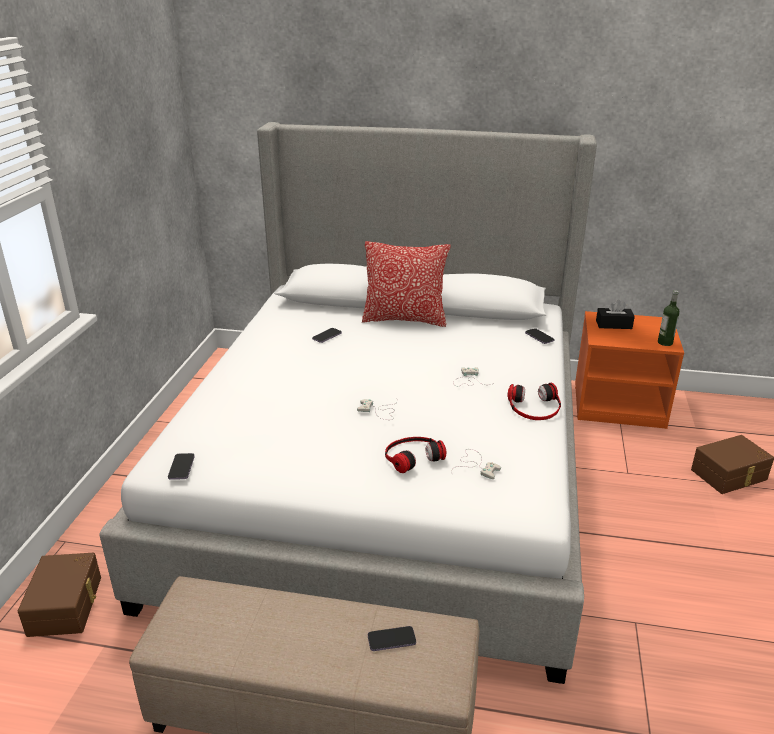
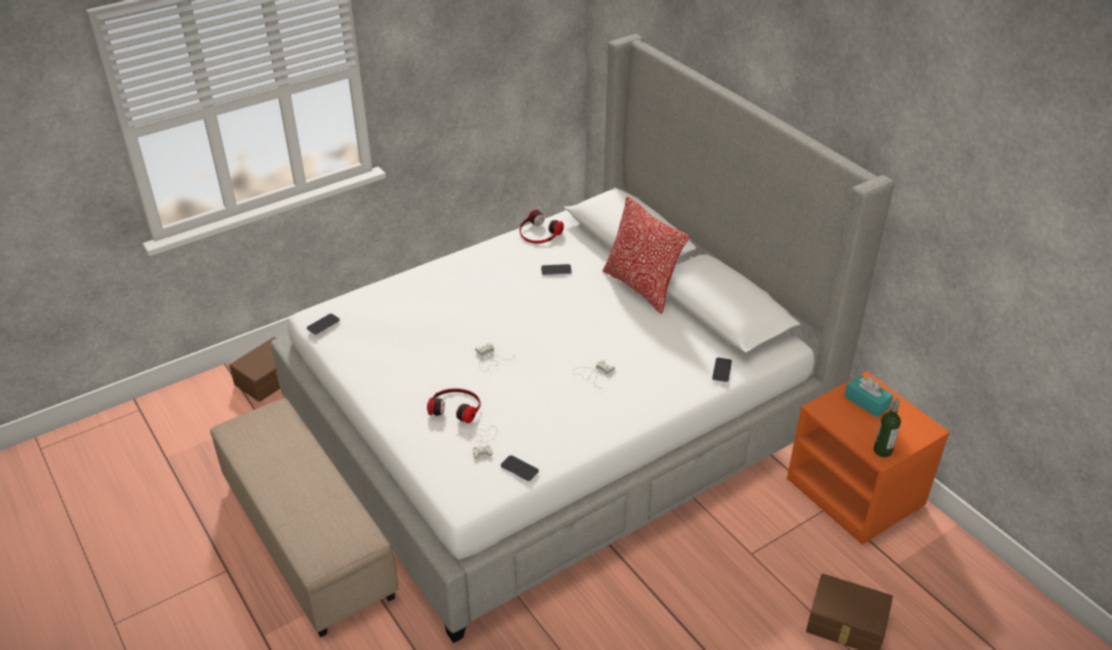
camera: 45 degrees right, 10 degrees up
(391, 640) = (328, 517): phone -> phone (519, 469)
(534, 407) = (600, 428): headphones -> headphones (539, 233)
(613, 325) = (866, 402): black tissue box -> turquoise tissue box

